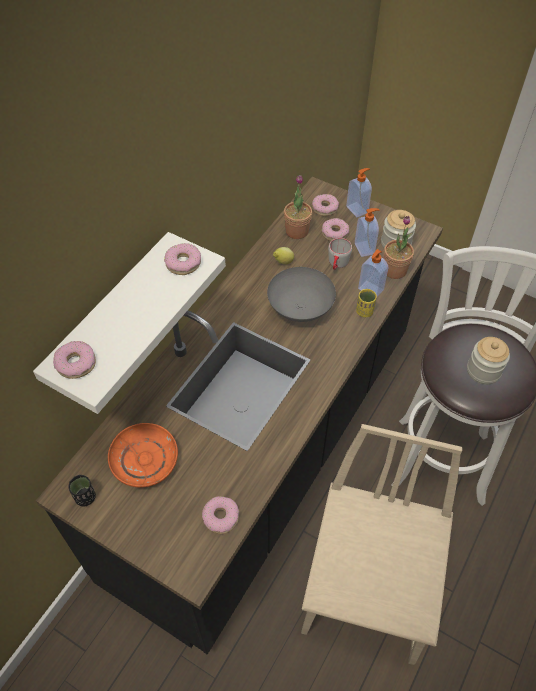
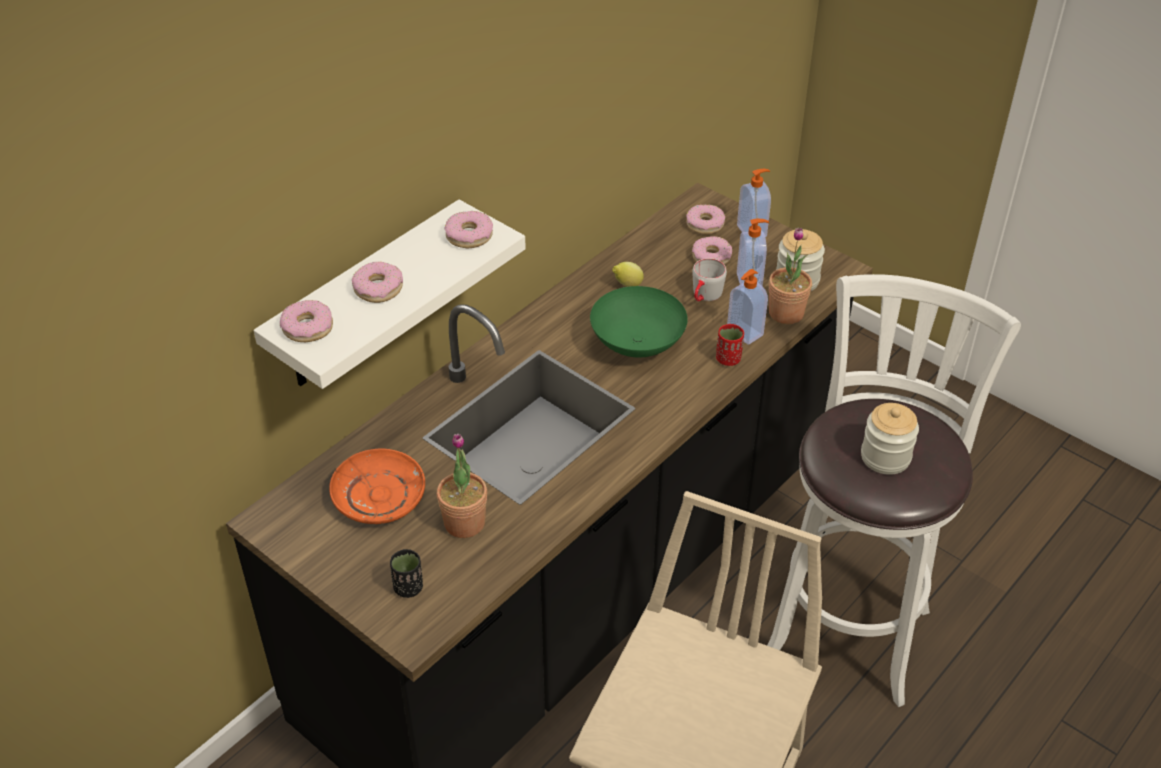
camera: 10 degrees right, 10 degrees down
(85, 497) = (291, 528): black cup -> black cup (408, 588)
(221, 517) = (465, 576): donut -> donut (378, 289)
(297, 231) = (657, 249): potted plant -> potted plant (464, 523)
(299, 308) = (636, 343): grey bowl -> green bowl
(364, 311) = (728, 359): yellow cup -> red cup

